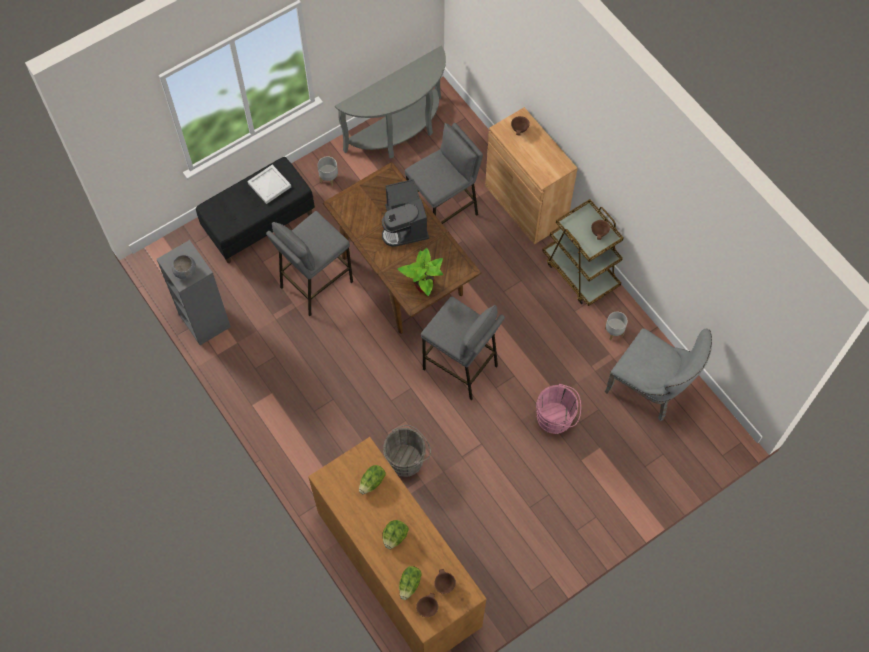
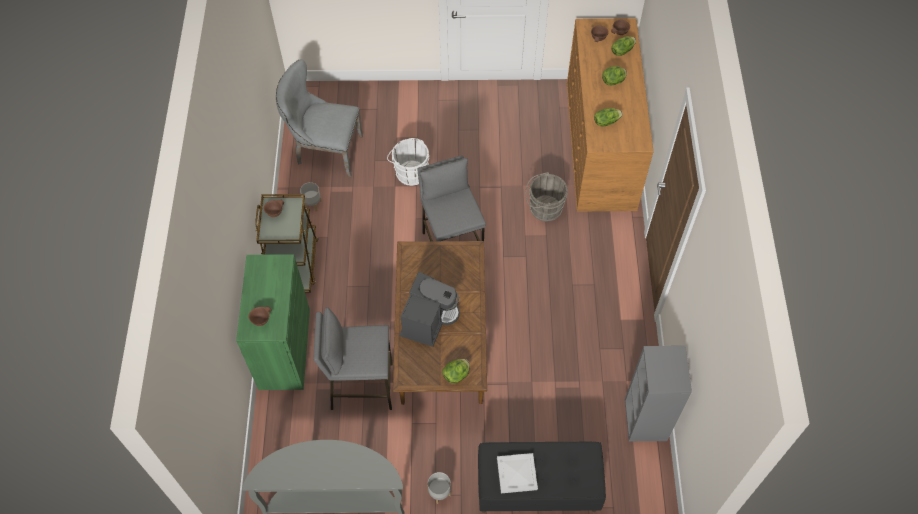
camera: 145 degrees left, 5 degrees down
(185, 271) = (669, 362): grey bowl -> none
(315, 284) = (523, 391): grey stool -> none
(353, 199) = (456, 374): none -> lettuce
(424, 285) = (453, 258): potted plant -> none
(525, 204) = (284, 348): brown cabinet -> green cabinet
(556, 418) = (410, 172): pink bucket -> white bucket
(651, 389) = (325, 151): grey chair -> grey chair turned 60 degrees counterclockwise

